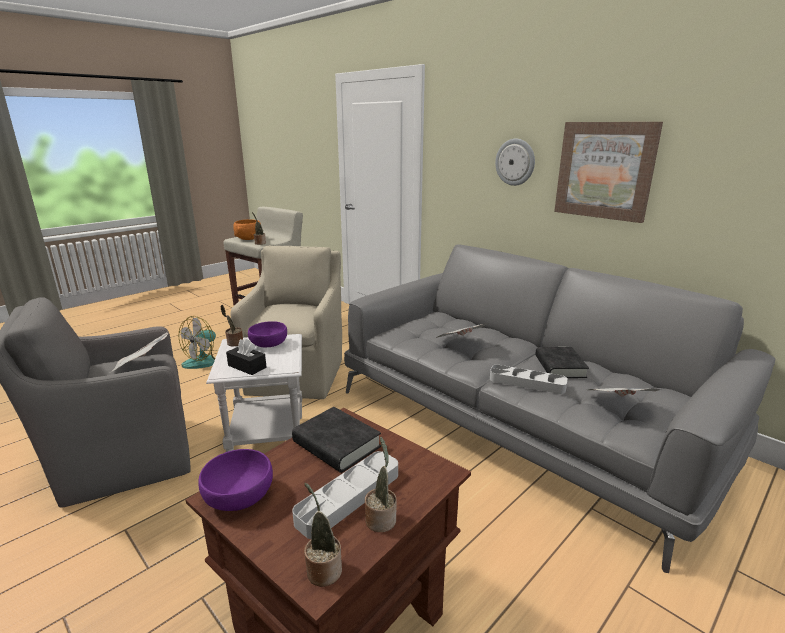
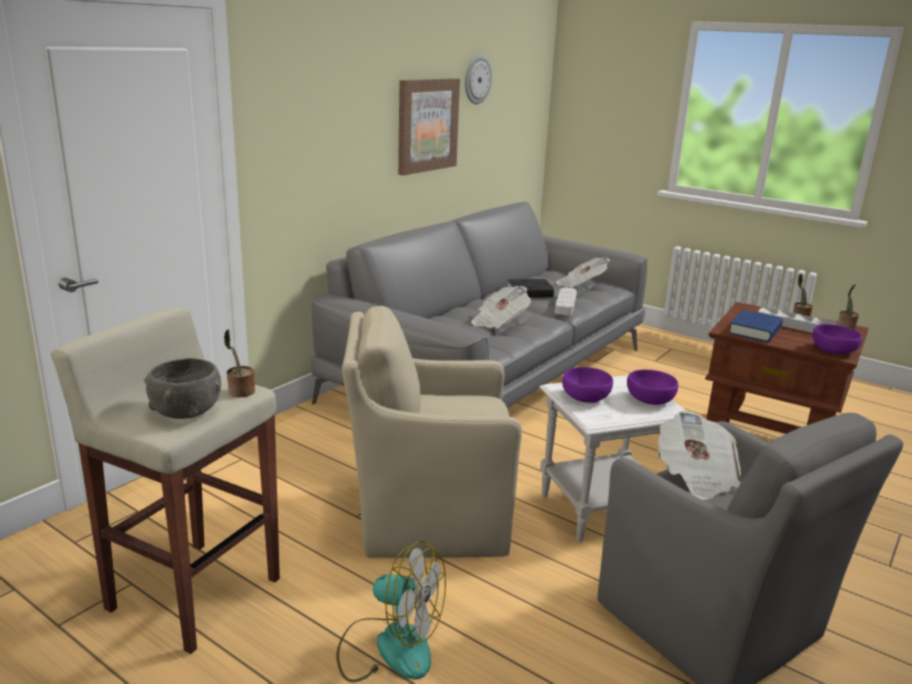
camera: 100 degrees left, 0 degrees up
(234, 343) = (599, 419): potted plant -> none
(247, 366) = (650, 400): black tissue box -> purple bowl
(248, 239) = (186, 411): orange bowl -> grey bowl
(336, 445) = (755, 331): black book -> blue book
(515, 162) = (358, 129): wall clock -> wall clock (477, 80)

